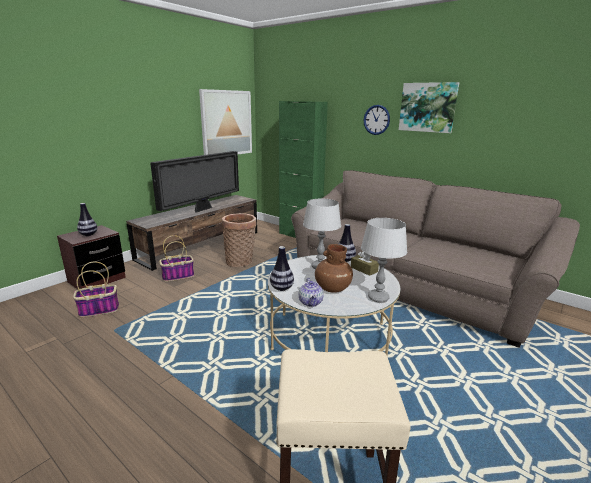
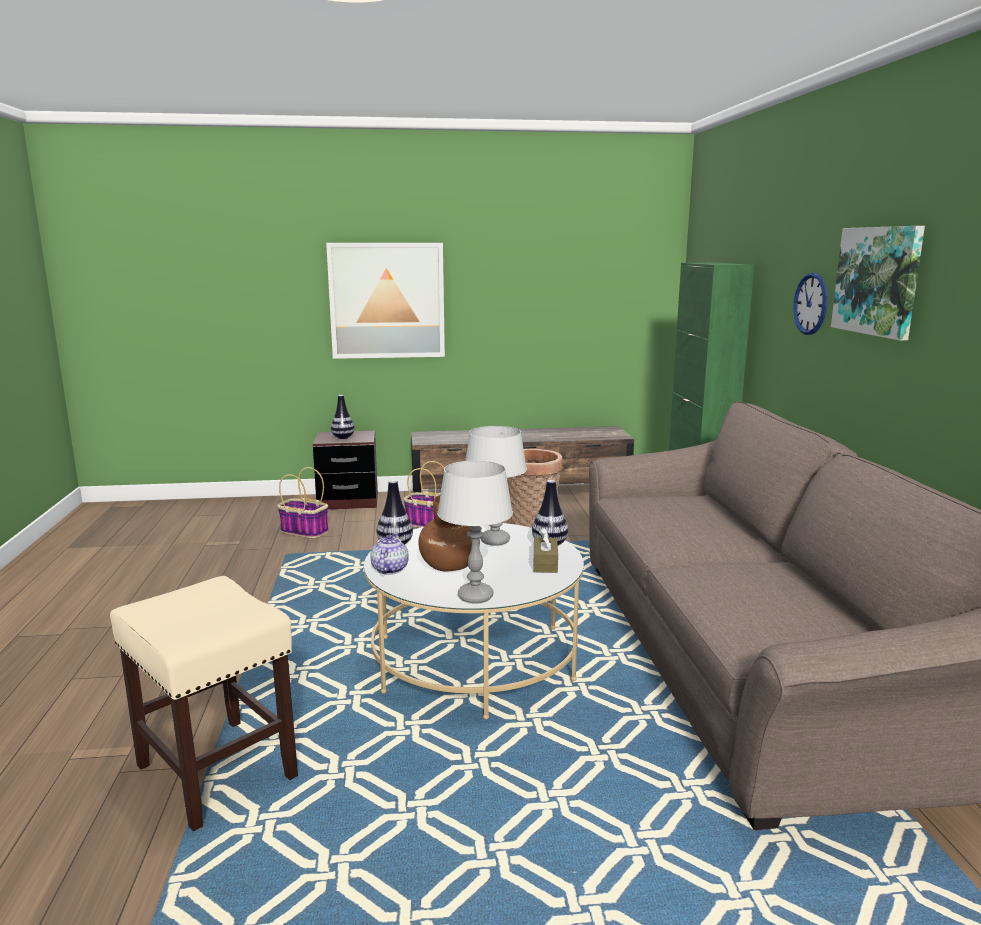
camera: 45 degrees right, 5 degrees down
(203, 209) = (525, 436): television -> none
(226, 123) = (613, 300): picture -> picture (387, 300)
(311, 302) = (389, 569): teapot -> teapot turned 150 degrees clockwise

